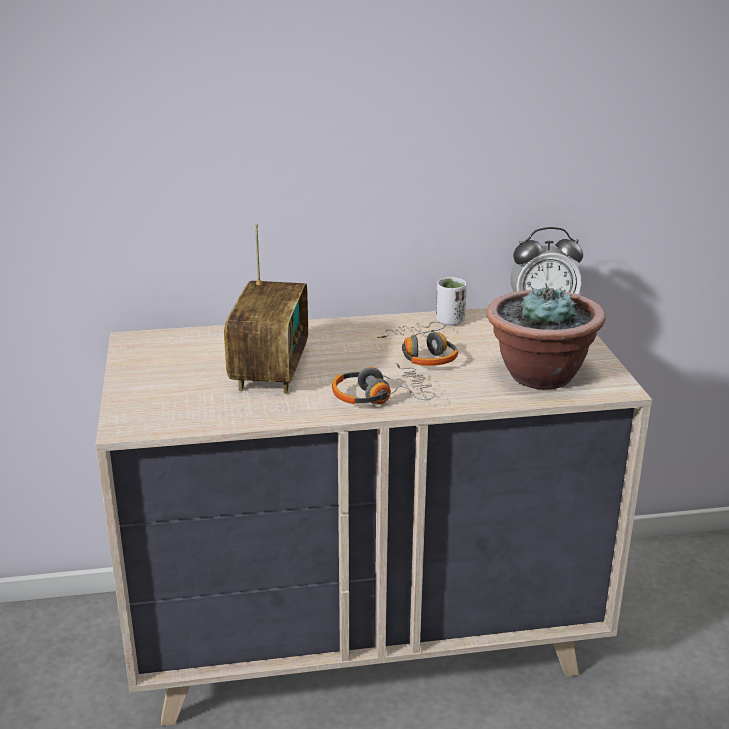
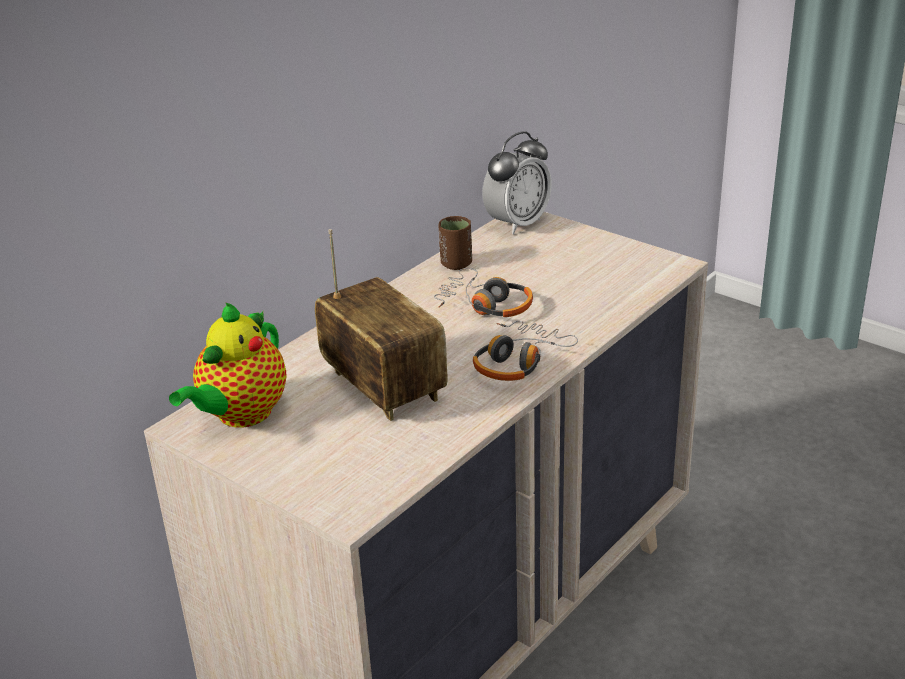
camera: 40 degrees left, 5 degrees up
(167, 348) = (240, 415): none -> teapot
(450, 321) = (456, 264): white cup -> brown cup
(539, 375) = (604, 280): potted plant -> none

